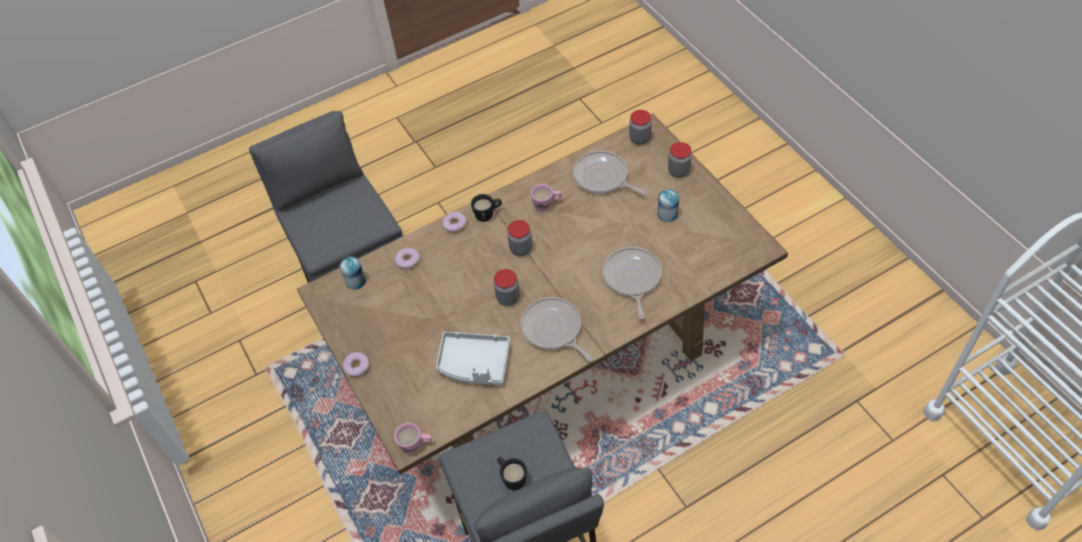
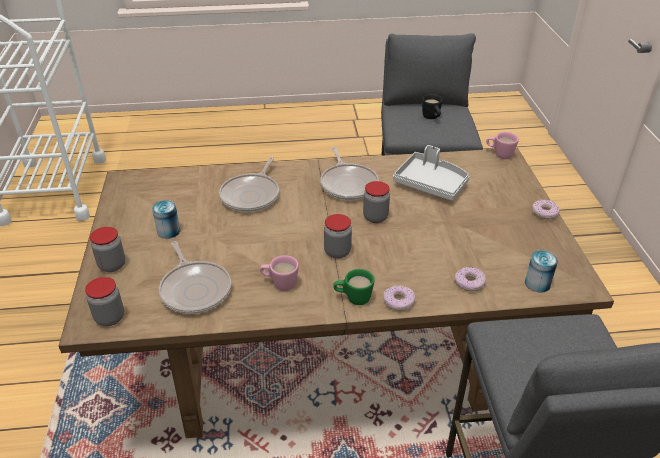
camera: 160 degrees left, 15 degrees down
(488, 214) = (353, 298): black mug -> green mug

